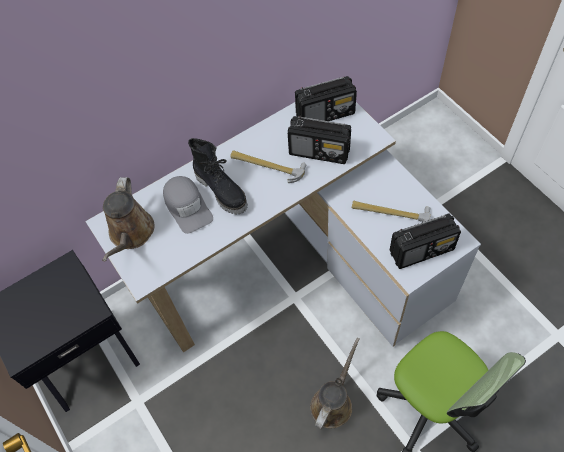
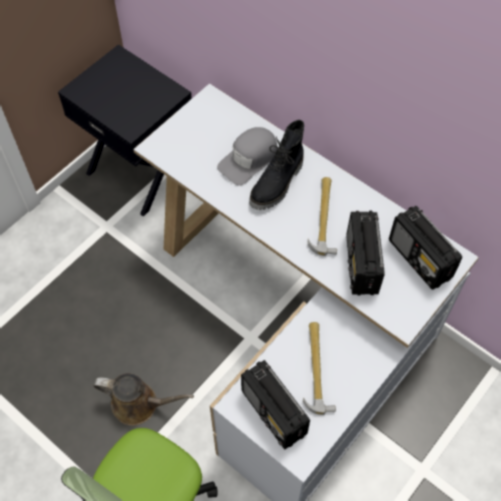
camera: 70 degrees right, 0 degrees up
(131, 234) = (204, 122): brown watering can -> none

